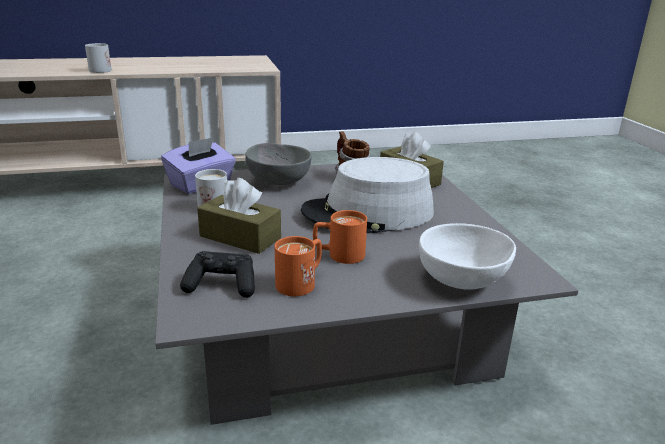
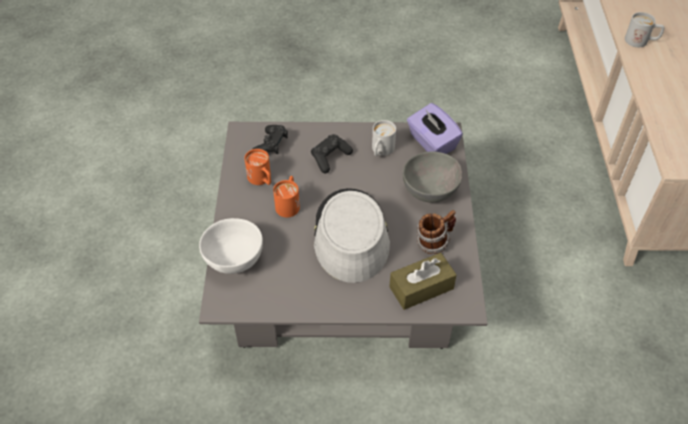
camera: 105 degrees right, 25 degrees up
(240, 237) = (330, 158): brown tissue box -> black game controller

